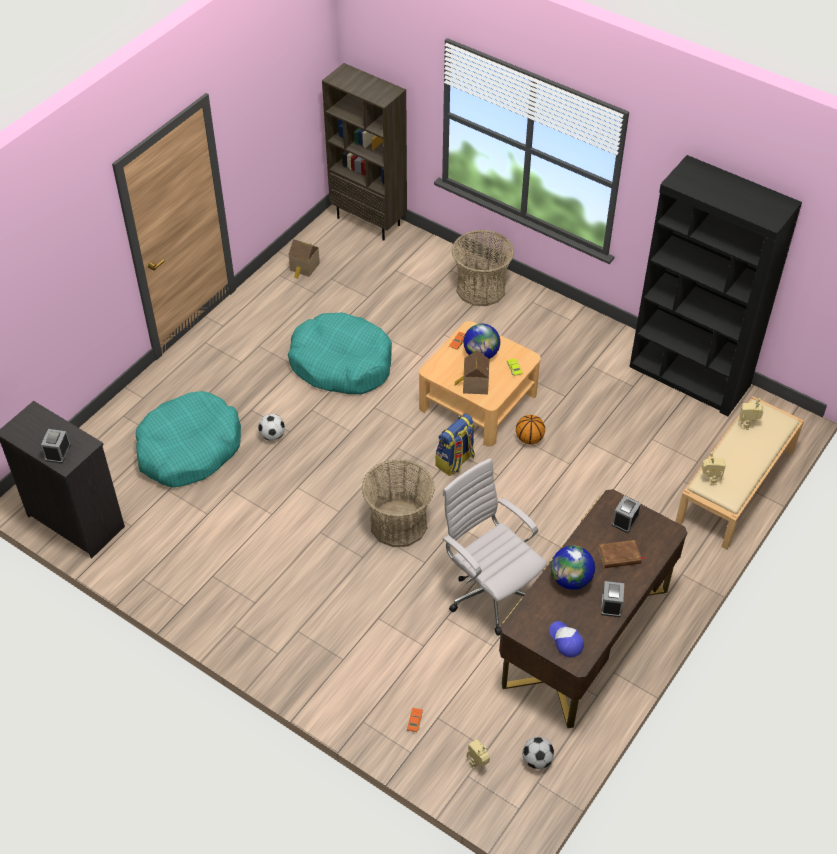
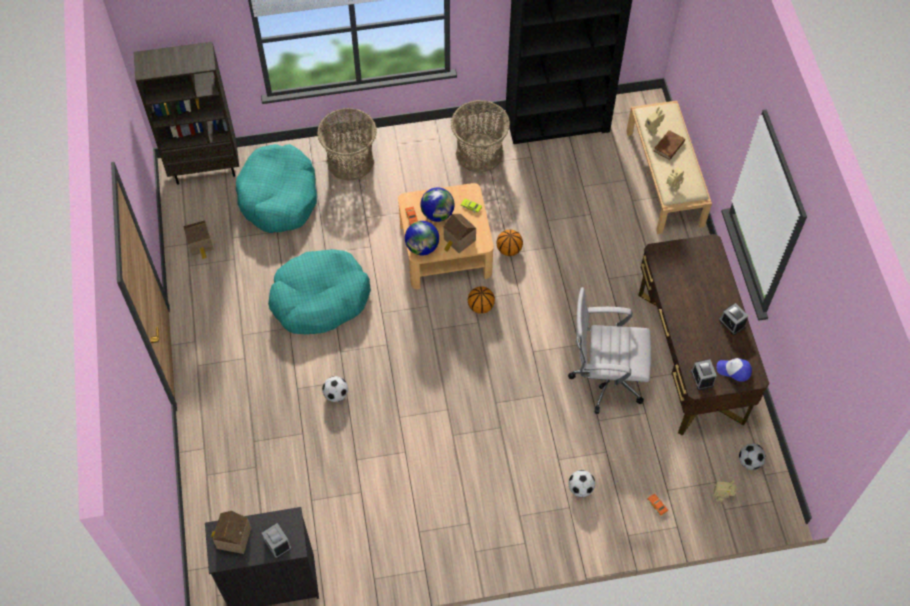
camera: 45 degrees left, 10 degrees up
(36, 424) = (232, 538): none -> toy house
(189, 449) = (288, 457): turquoise dog bed -> turquoise dog bed (279, 196)
(369, 653) = (580, 488): none -> football
(398, 523) = (496, 383): basket -> basket (479, 153)
(455, 461) = (481, 307): backpack -> basketball
(571, 580) = (693, 328): globe -> globe (422, 247)
(619, 556) = (701, 287): brown book -> brown book (669, 146)
(625, 520) = (678, 259): alarm clock -> alarm clock (702, 378)

